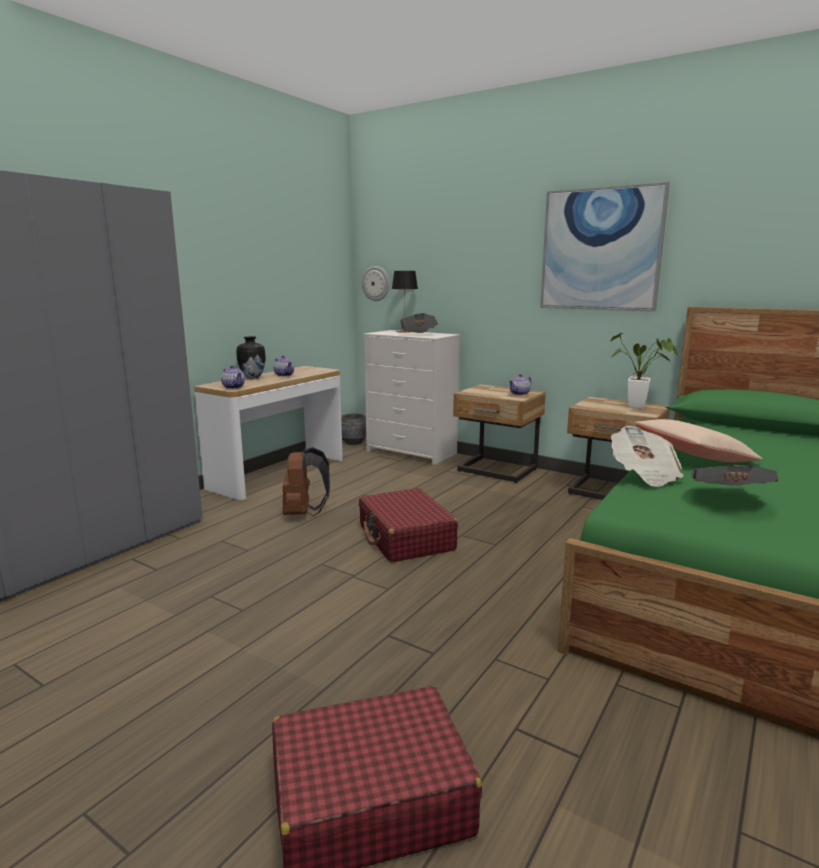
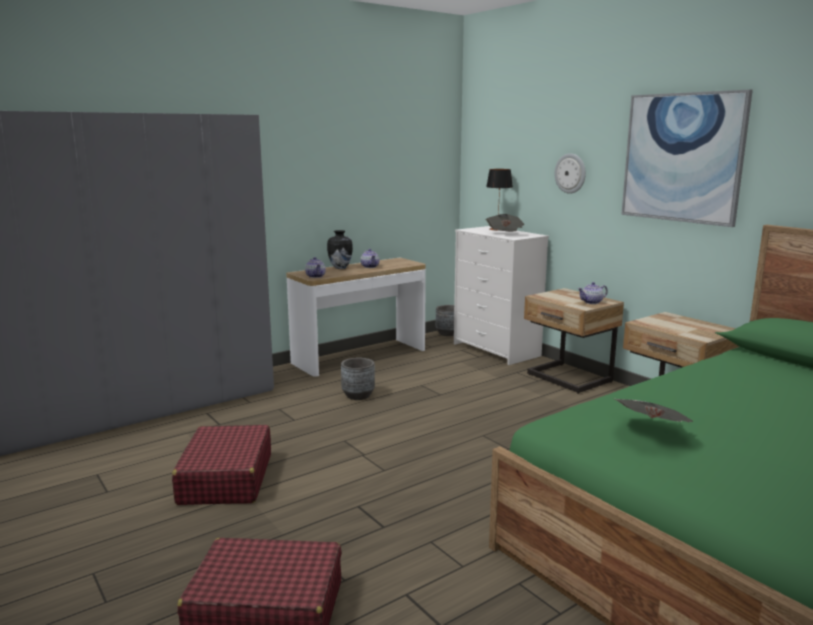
camera: 20 degrees right, 0 degrees up
(304, 513) = (358, 395): brown backpack -> grey planter
(376, 283) = (478, 179): wall clock -> wall clock (570, 173)
(406, 538) = (430, 430): red suitcase -> red suitcase (226, 479)
(641, 407) = (706, 329): potted plant -> none
(644, 474) = (604, 399): newspaper -> none
(693, 457) = (686, 389): beige pillow -> none

